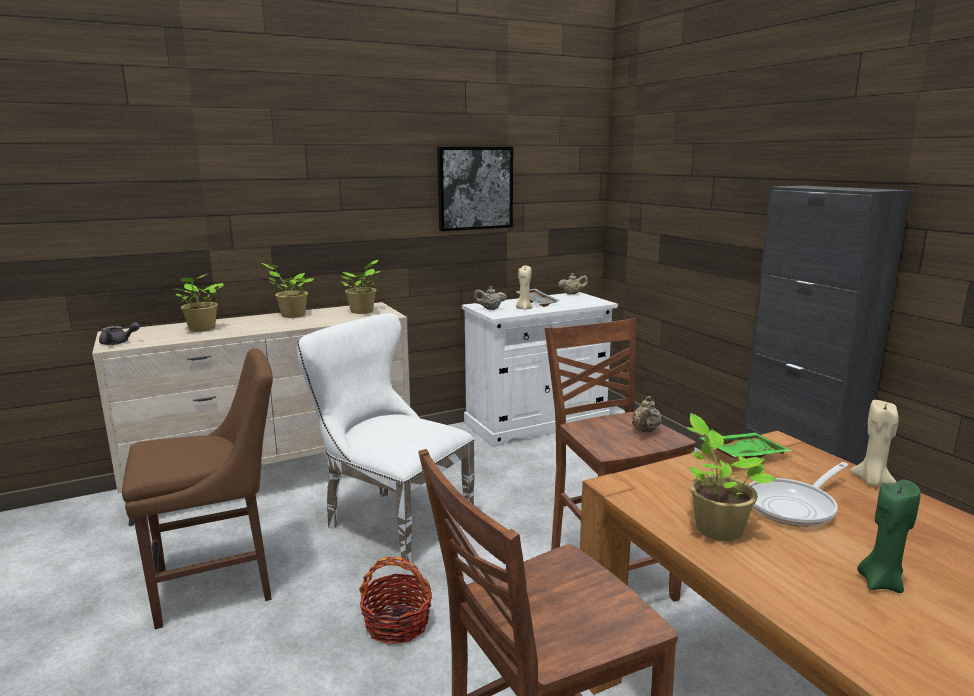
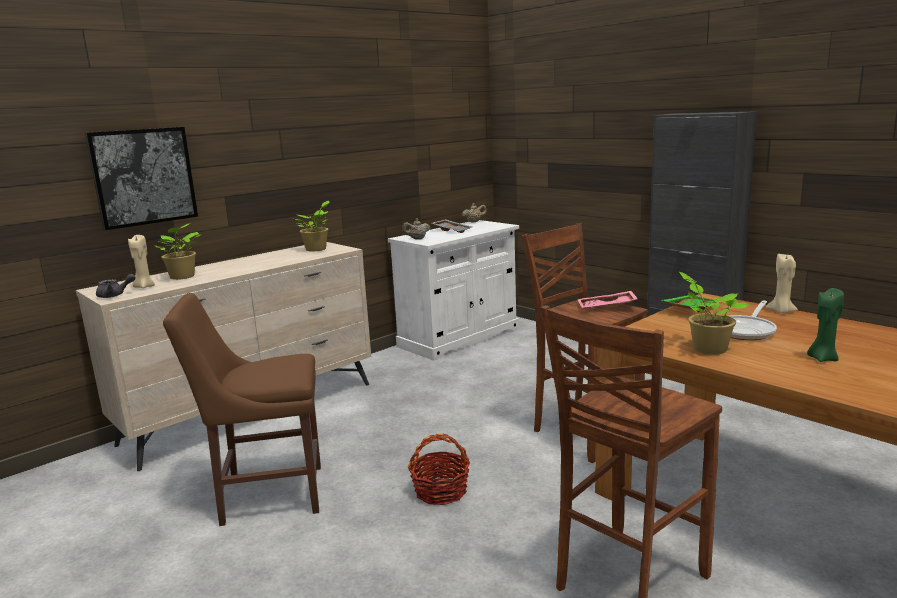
camera: 15 degrees left, 0 degrees up
(221, 583) = (266, 494): brown chair -> brown chair turned 150 degrees counterclockwise
(291, 315) = (253, 258): potted plant -> none
(390, 522) = (384, 426): white chair -> none
(475, 188) = (390, 133): picture -> picture (143, 177)
(523, 308) = (445, 236): beige candle -> beige candle (144, 287)
(645, 431) = (607, 307): beige teapot -> pink tray

